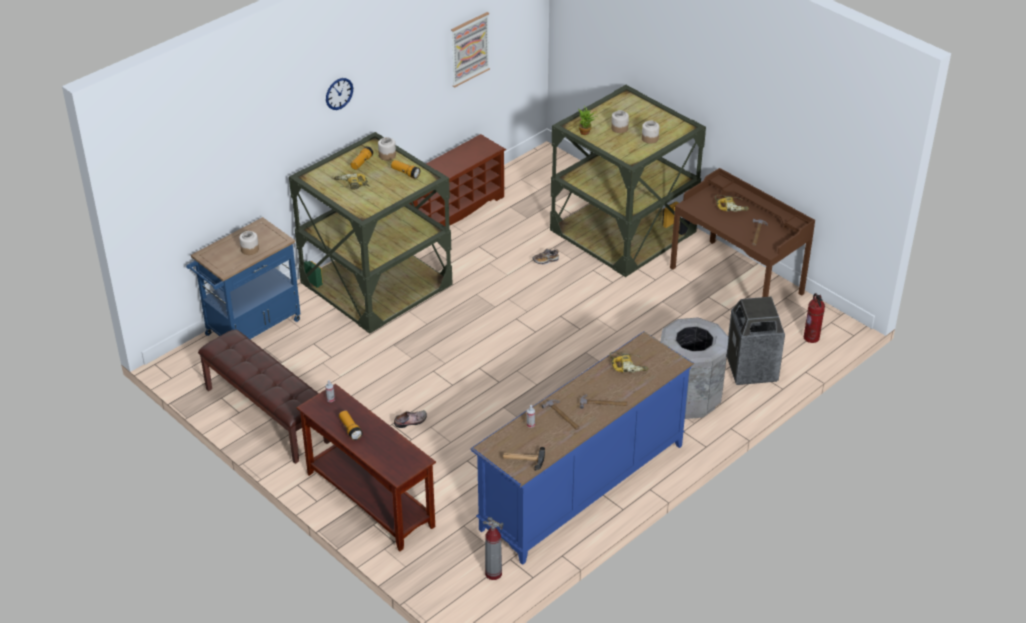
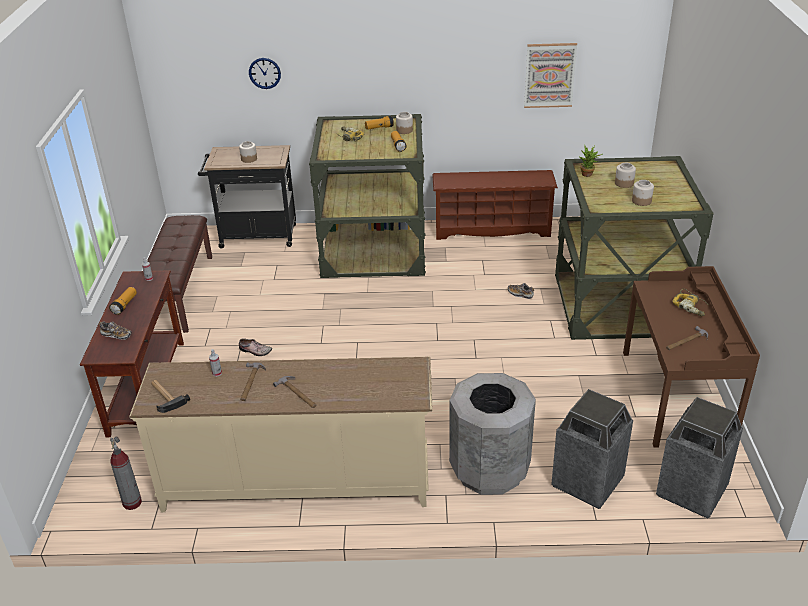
camera: 45 degrees right, 5 degrees down
(251, 329) = (255, 237): blue cart -> black cart
(339, 93) = (384, 58): wall clock -> wall clock (264, 73)
(386, 452) = (116, 335): none -> shoe
(581, 486) = (297, 481): blue cabinet -> beige cabinet
(628, 365) = (369, 376): power drill -> none
(811, 338) = (692, 491): fire extinguisher -> trash can

